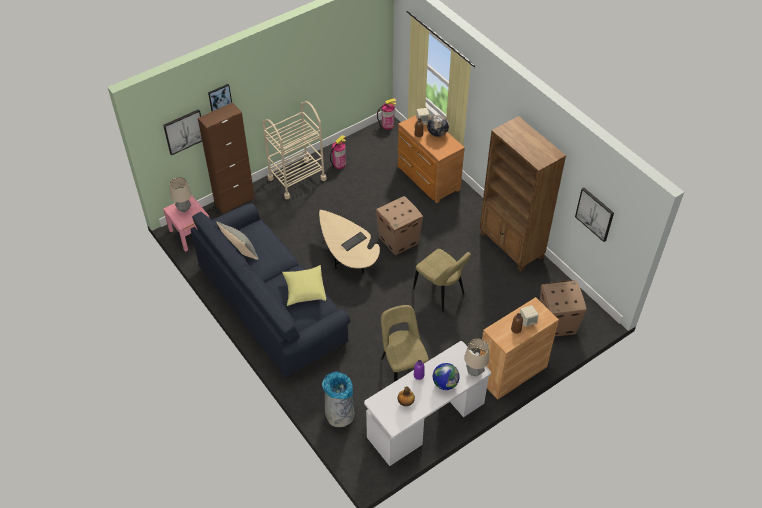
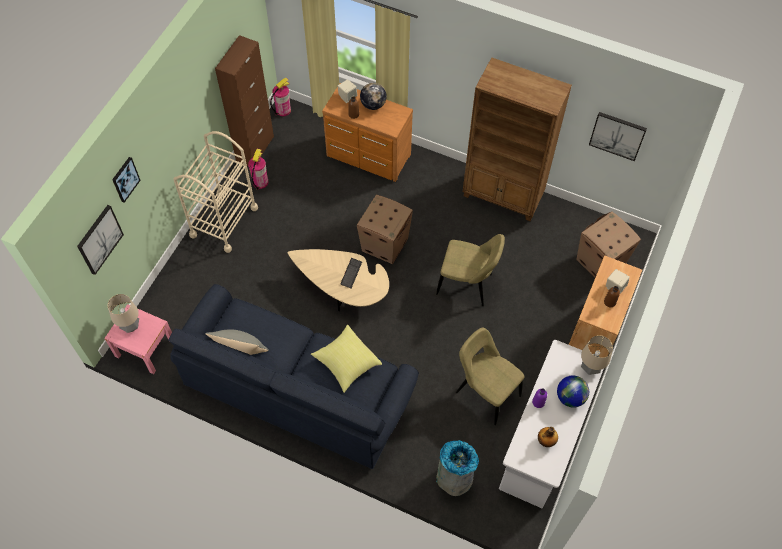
camera: 30 degrees left, 10 degrees up
(234, 201) = (169, 282): brown cabinet -> brown cabinet (255, 149)

